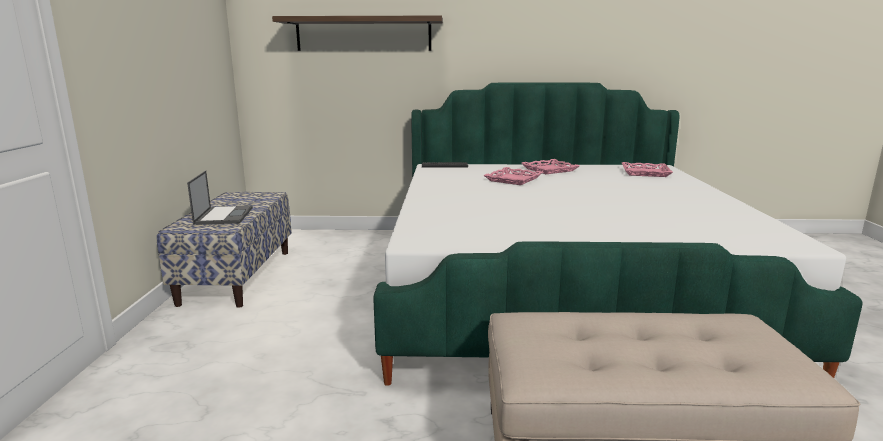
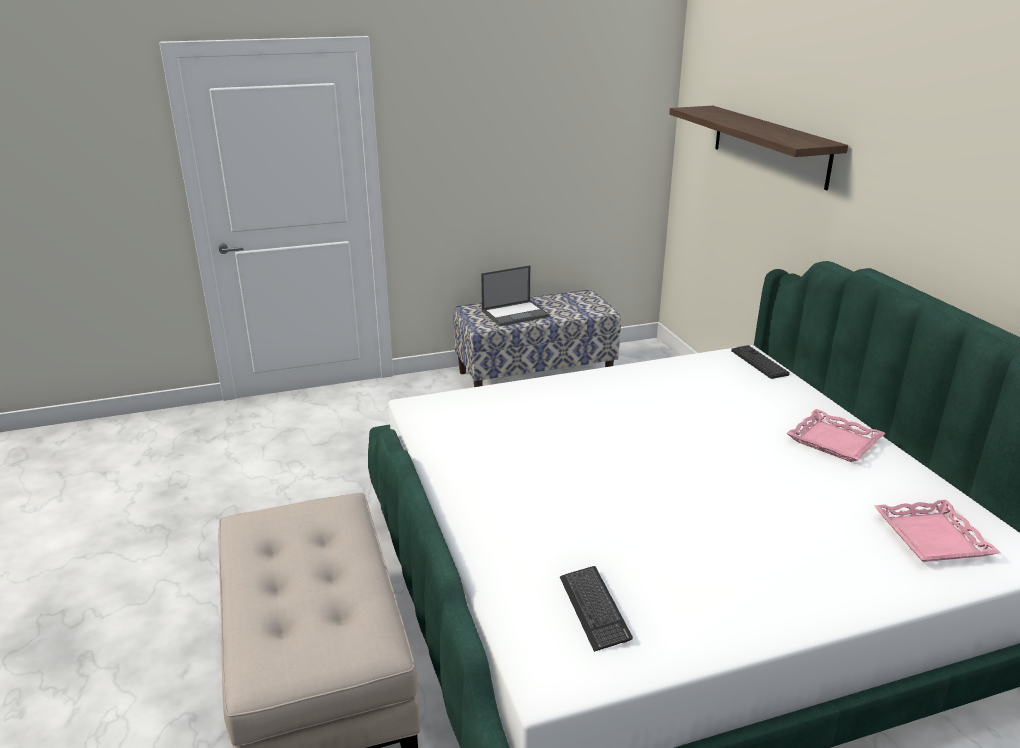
camera: 70 degrees right, 10 degrees up
(513, 179) = (728, 420): pink tray -> none
(723, 228) = (594, 609): none -> keyboard

